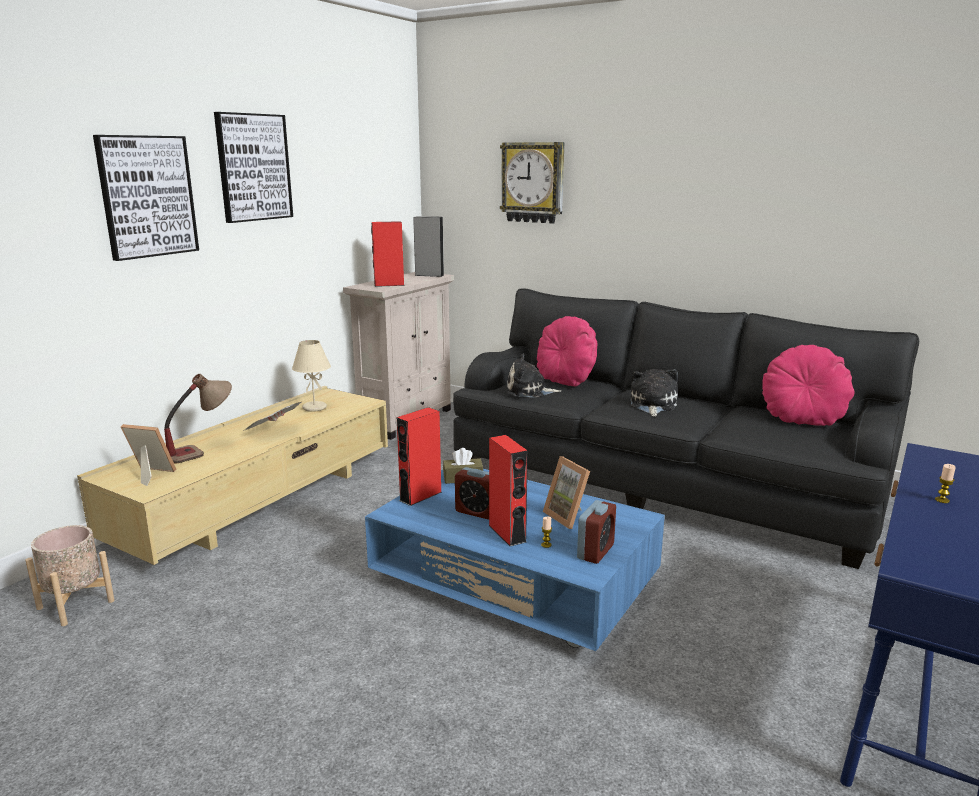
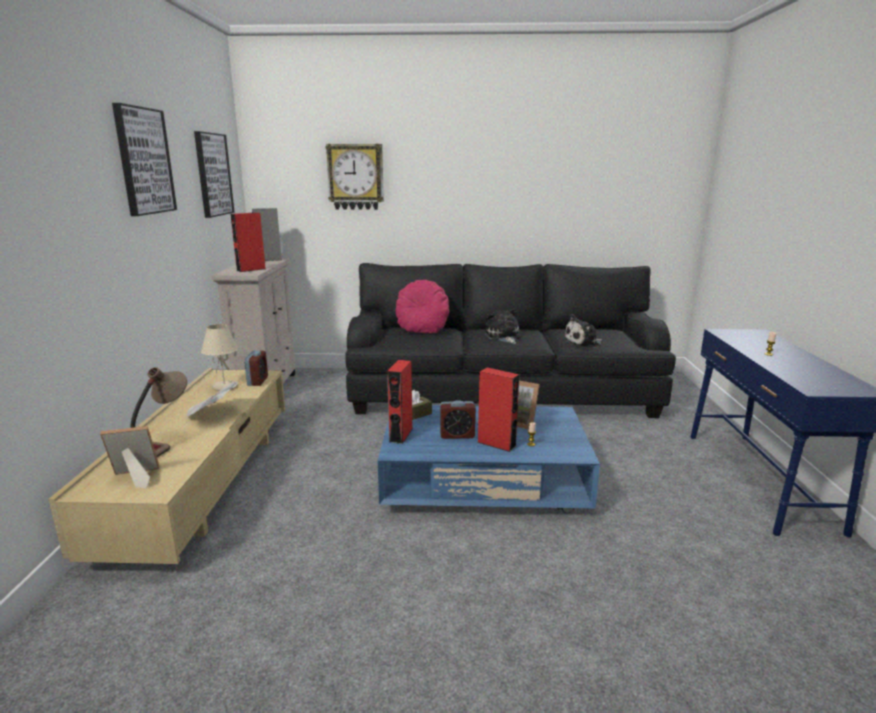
camera: 30 degrees left, 0 degrees up
(75, 605) = (111, 631): beige planter -> none
(147, 196) = (71, 188): picture -> picture (213, 174)
(529, 391) = (407, 342): plush toy -> plush toy (583, 343)
(595, 552) = (565, 440): alarm clock -> alarm clock (257, 381)
(802, 421) = (596, 332): pink pillow -> none

